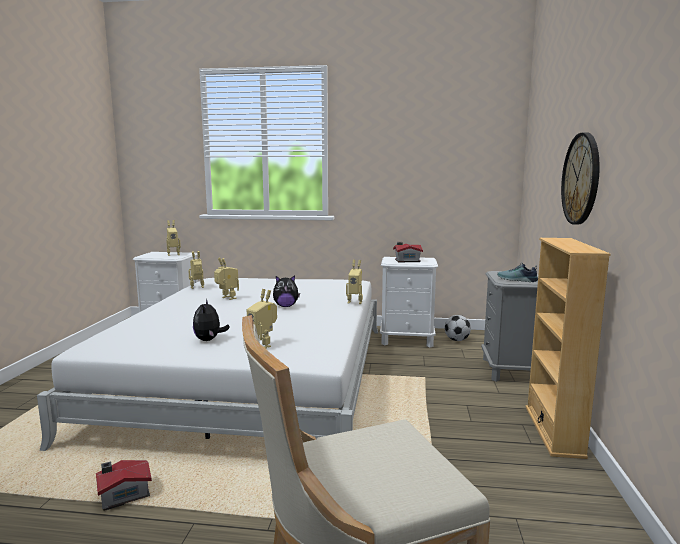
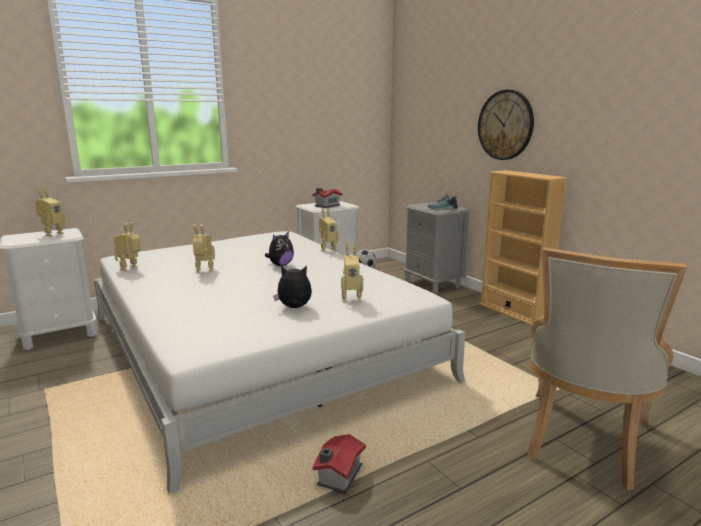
camera: 40 degrees left, 5 degrees up
(209, 340) = (294, 308): plush toy -> plush toy turned 135 degrees clockwise

